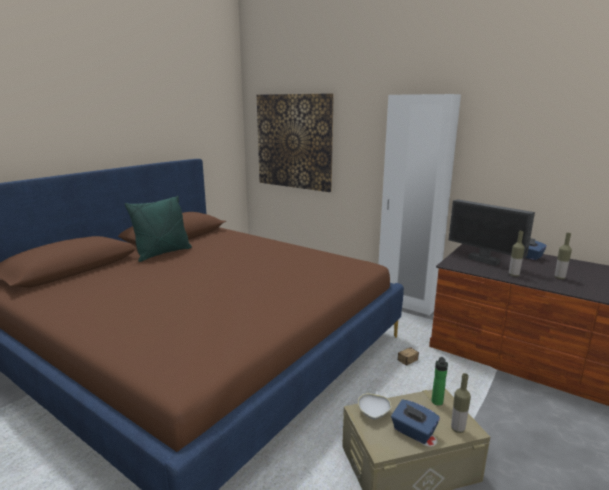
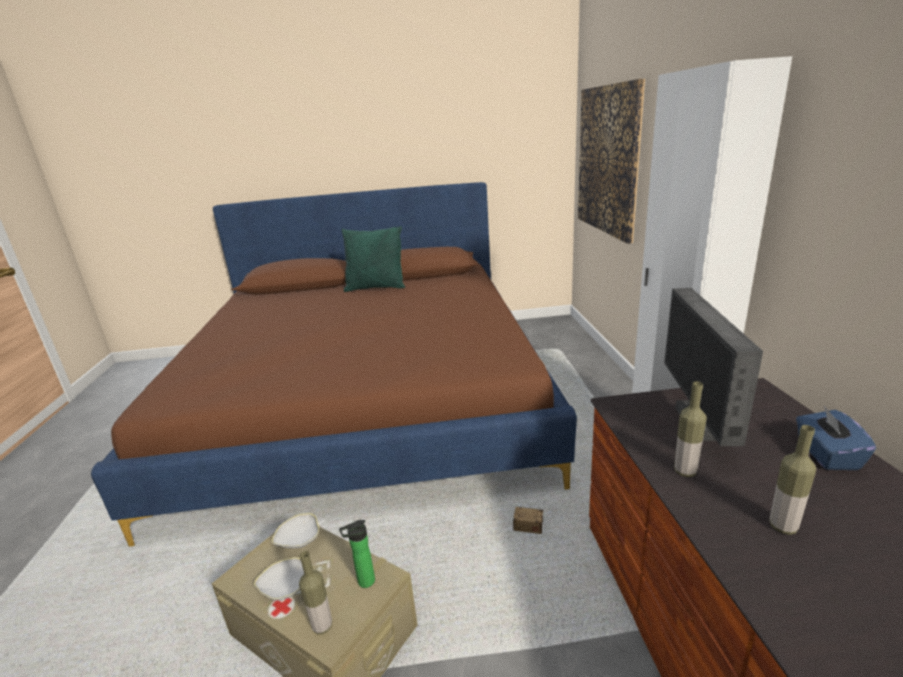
camera: 50 degrees right, 5 degrees up
(413, 432) = (287, 588): blue tissue box -> white bowl

